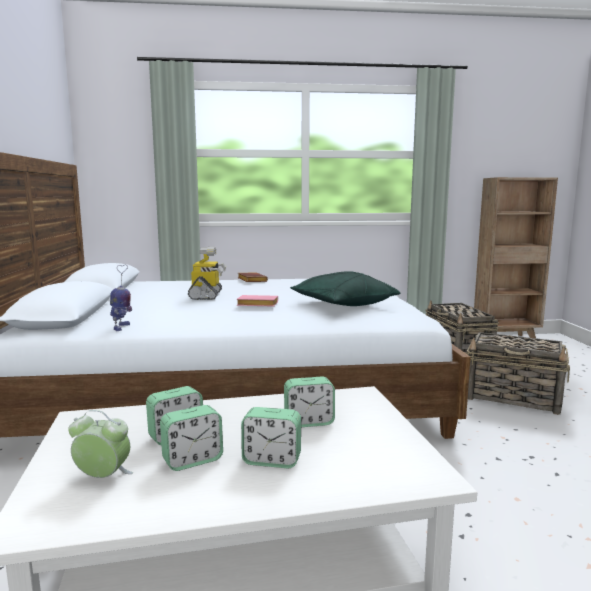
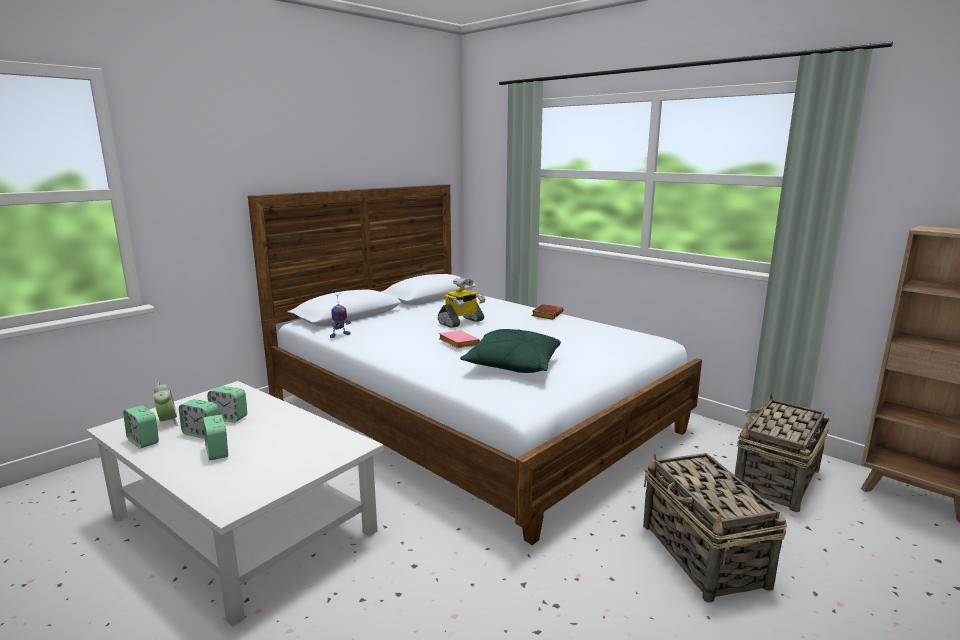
camera: 50 degrees right, 5 degrees up
(309, 422) = (285, 444): alarm clock -> alarm clock (143, 441)

